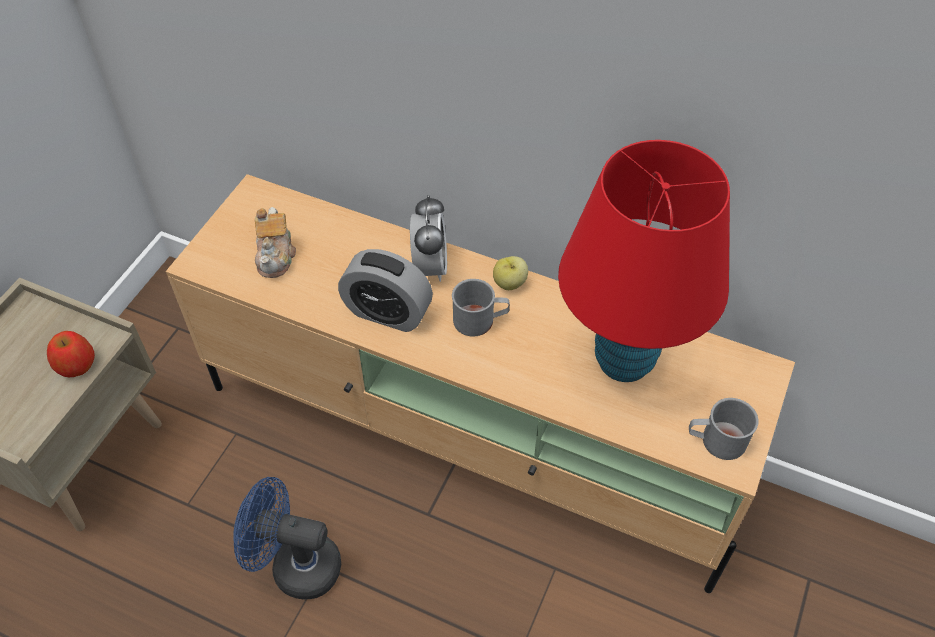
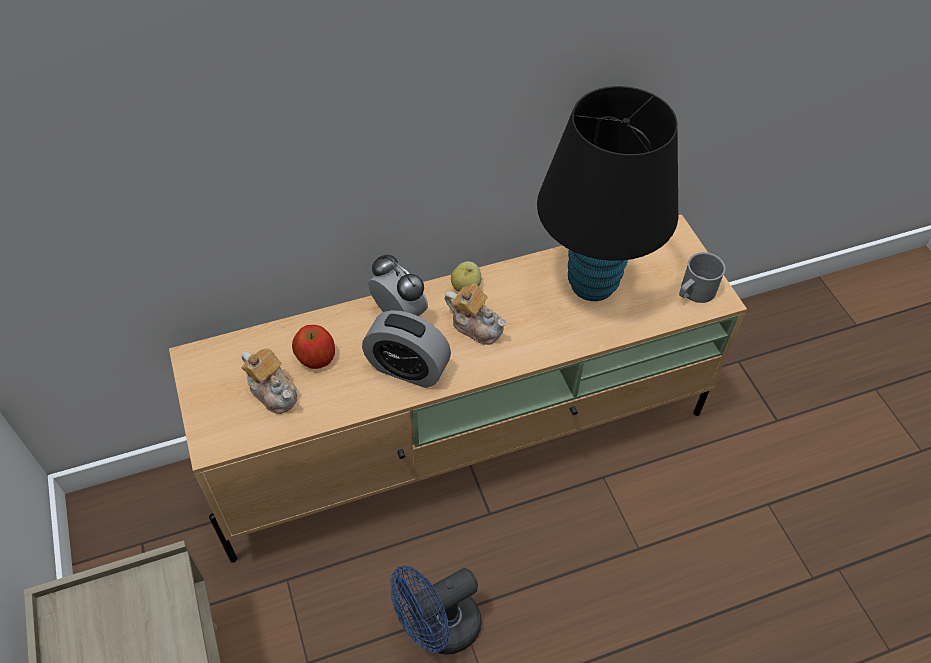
camera: 45 degrees left, 0 degrees up
(76, 363) = (166, 612): apple -> apple (316, 356)
(387, 312) = (407, 368): alarm clock -> alarm clock turned 45 degrees clockwise
(480, 320) = (476, 326): grey mug -> teapot
(624, 361) = (592, 284): red table lamp -> black table lamp

